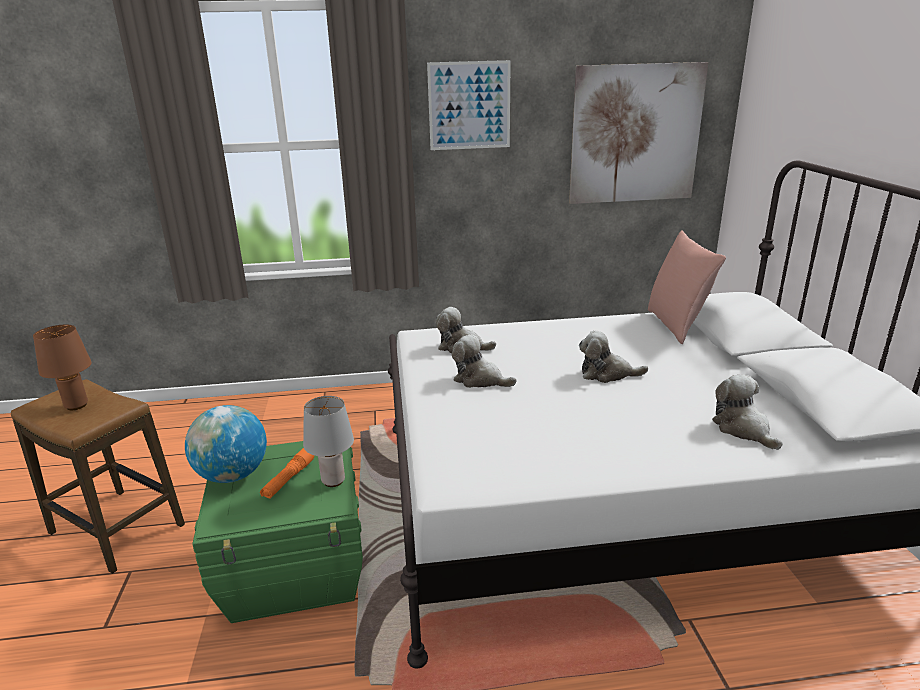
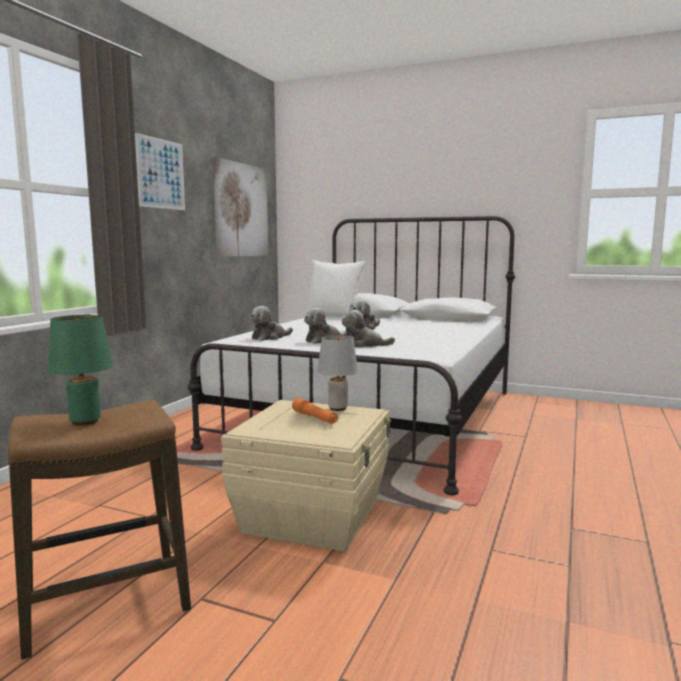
camera: 60 degrees left, 15 degrees down
(76, 405) = (84, 422): brown table lamp -> green table lamp
(232, 475) = (276, 431): globe -> none
(295, 569) = (313, 516): green storage box -> beige storage box
(676, 325) = (334, 316): pink pillow -> white pillow
(743, 429) = (451, 326): plush toy -> plush toy (364, 345)

